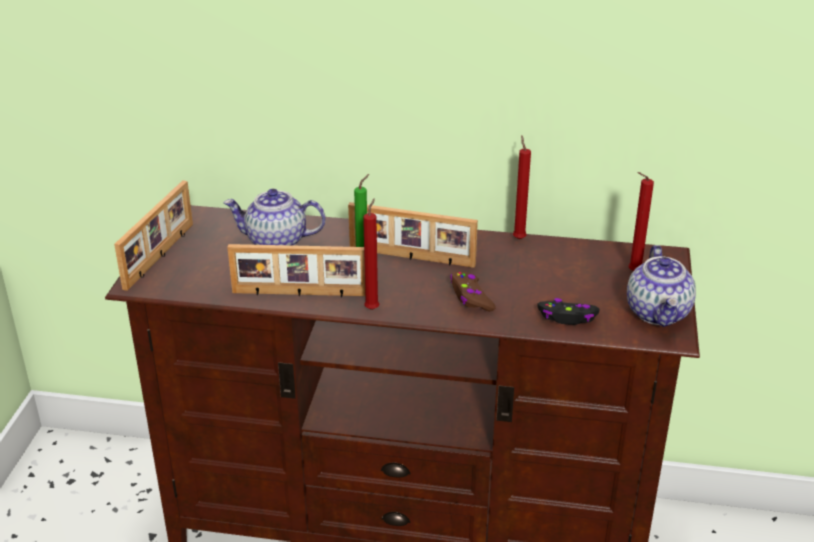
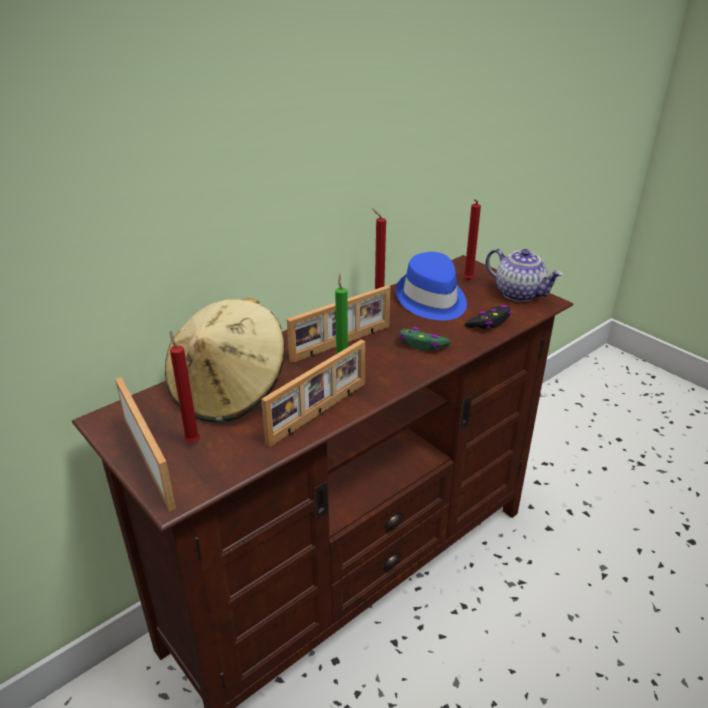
camera: 50 degrees left, 0 degrees up
(276, 242) = (229, 391): teapot -> beige hat
(373, 308) = (383, 389): red candle -> red candle (192, 441)
(471, 297) = (422, 344): brown game controller -> green game controller
(559, 268) = (431, 300): none -> blue hat

